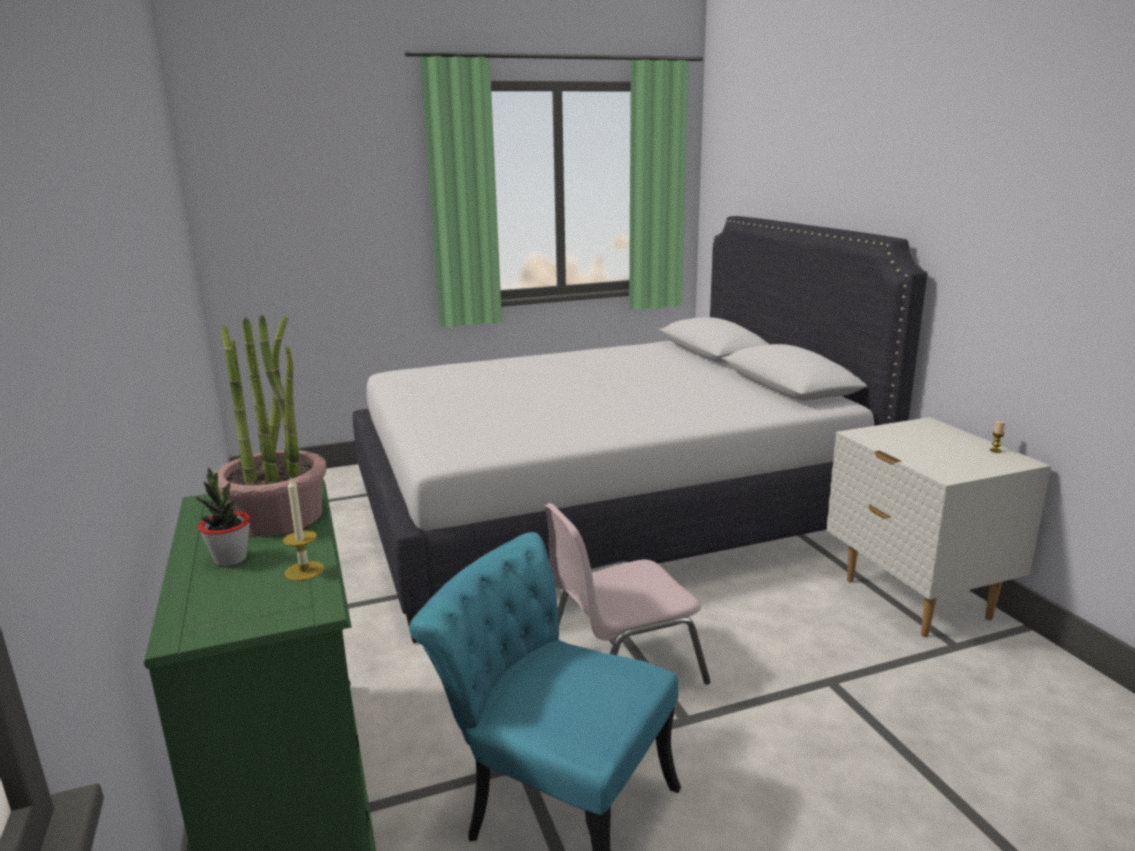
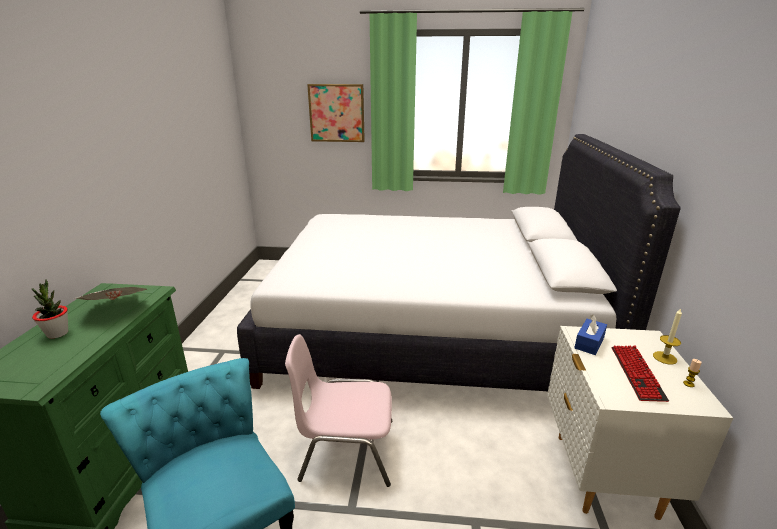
camera: 25 degrees right, 5 degrees up
(277, 515) = (117, 308): potted plant -> newspaper
(304, 571) = (72, 355): candle -> candle (664, 358)
(369, 210) = (337, 113): none -> picture
(880, 439) = (589, 343): none -> blue tissue box
(947, 453) = (637, 373): none -> keyboard

